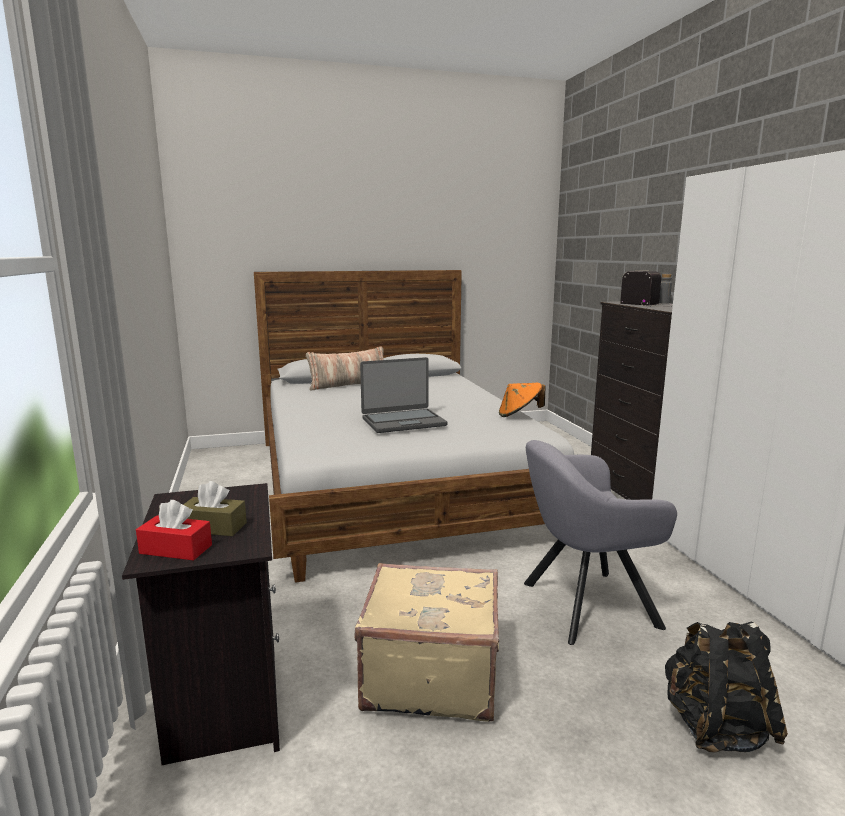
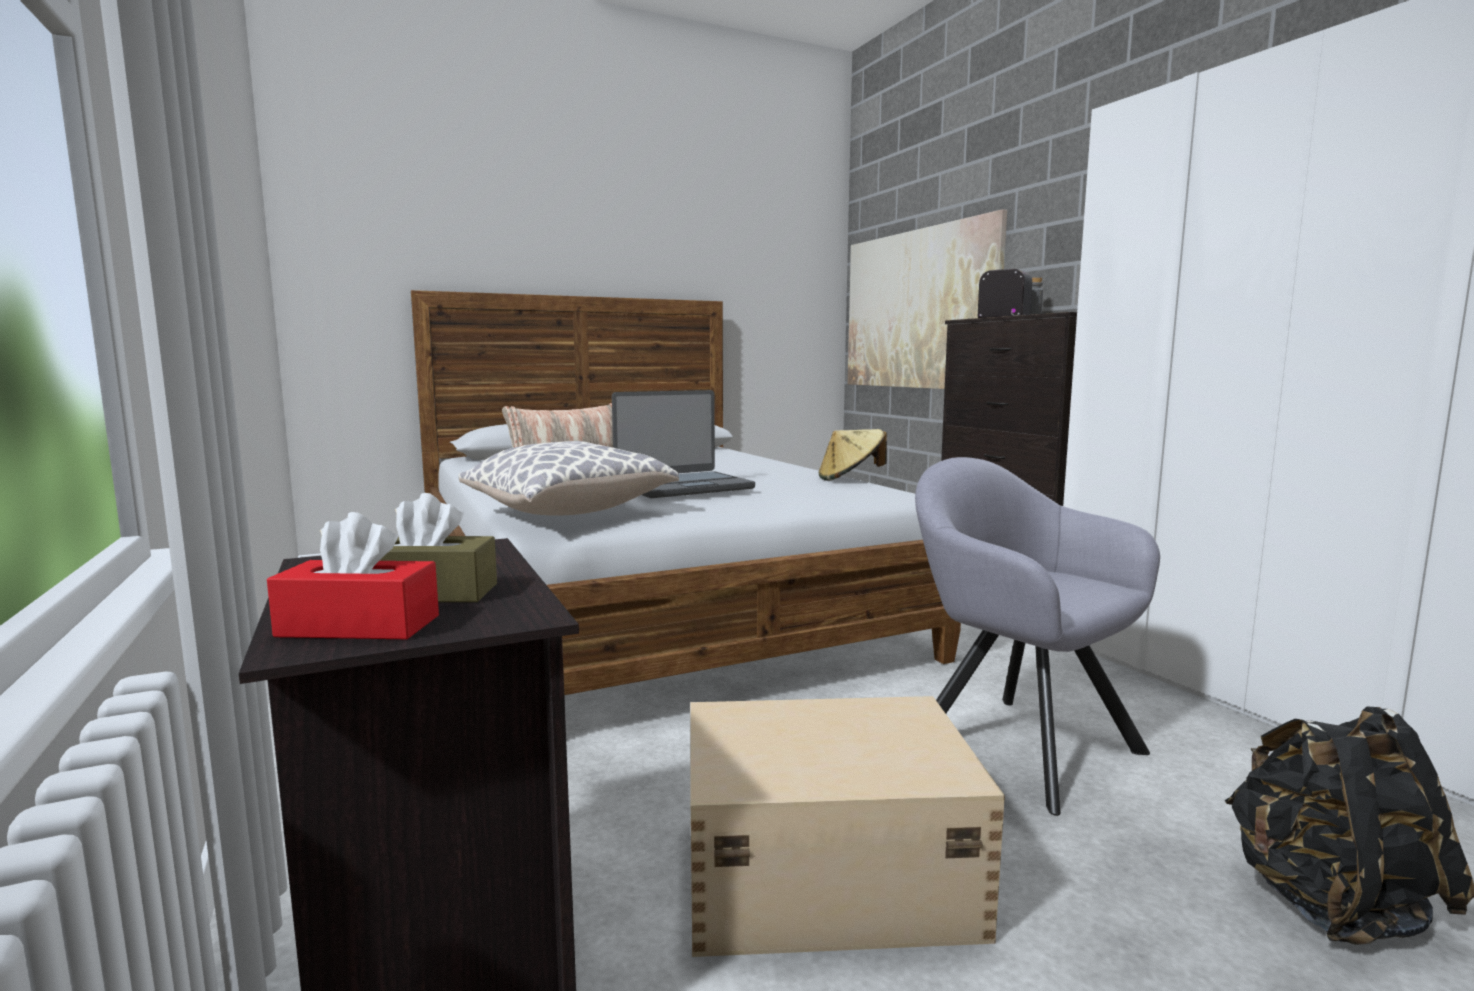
camera: 10 degrees left, 5 degrees down
(325, 442) = (569, 512): none -> pillow
(430, 674) = (822, 874): beige suitcase -> beige storage box
(519, 415) = (850, 478): orange hat -> beige hat
(582, 605) = (1015, 742): grey armchair -> grey armchair turned 75 degrees clockwise
(598, 279) = (918, 310): none -> picture

